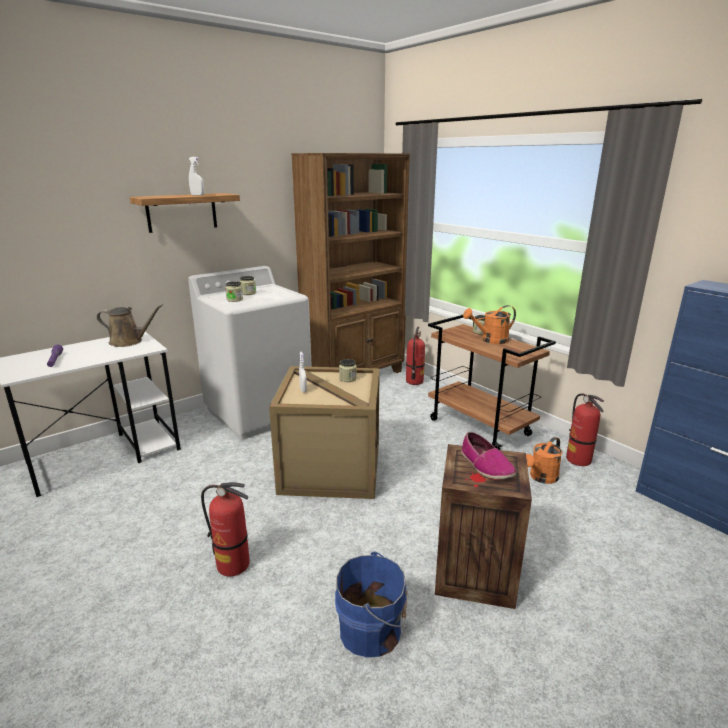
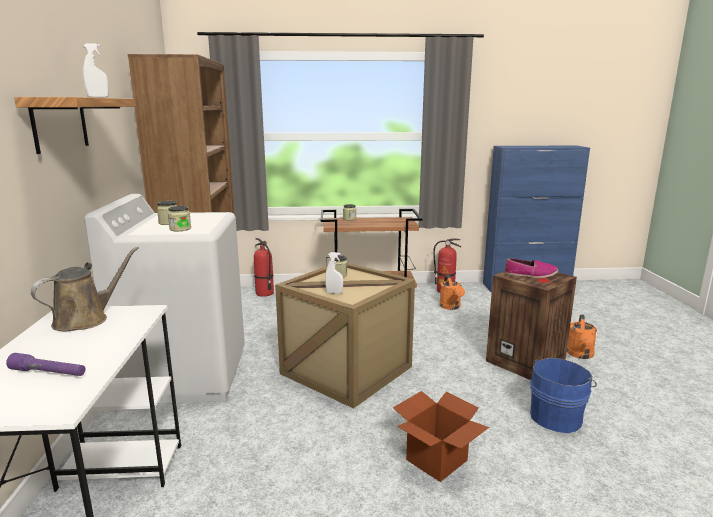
camera: 55 degrees left, 5 degrees down
(233, 565) = (436, 460): fire extinguisher -> cardboard box
(490, 340) = (370, 221): orange watering can -> orange watering can (580, 355)

